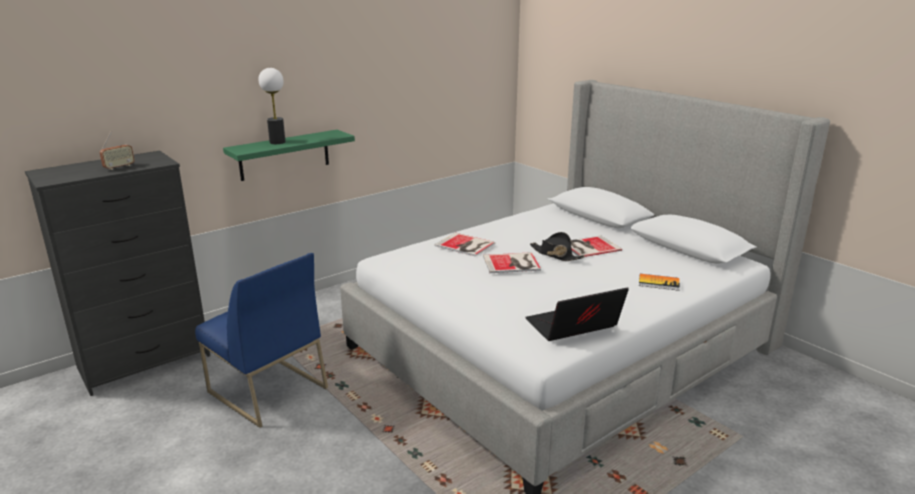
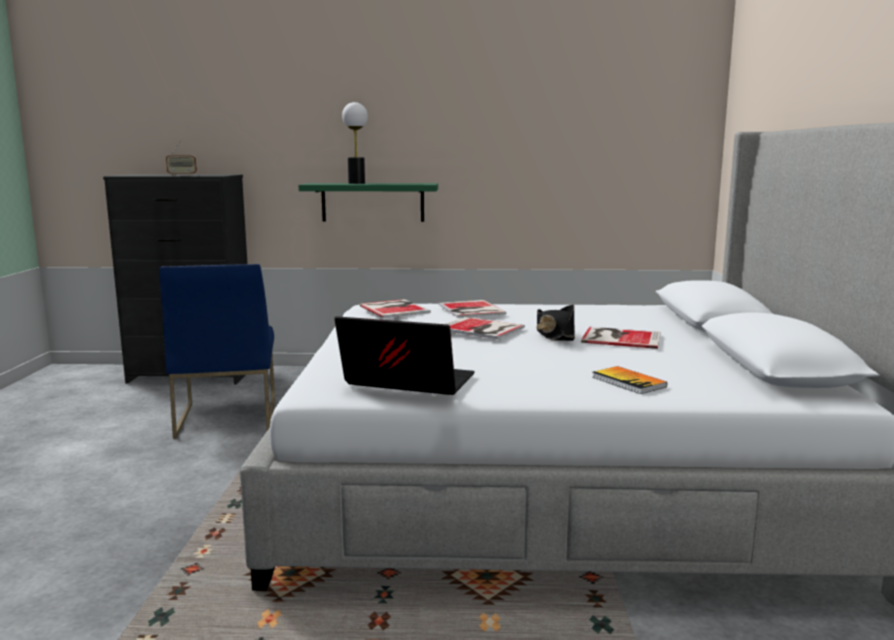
camera: 40 degrees right, 10 degrees down
(417, 259) = (395, 308): none -> book

